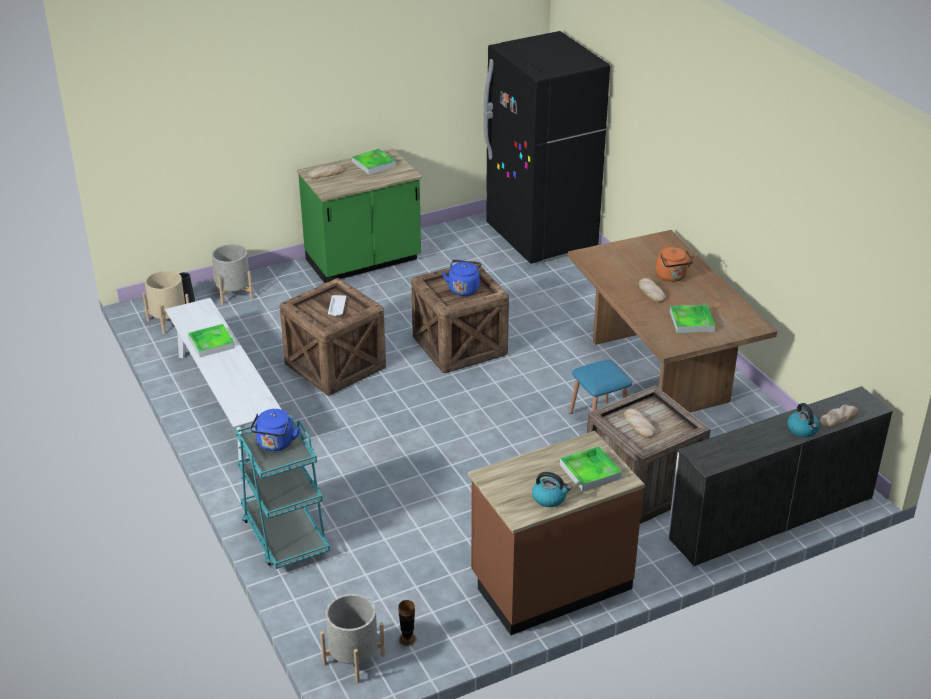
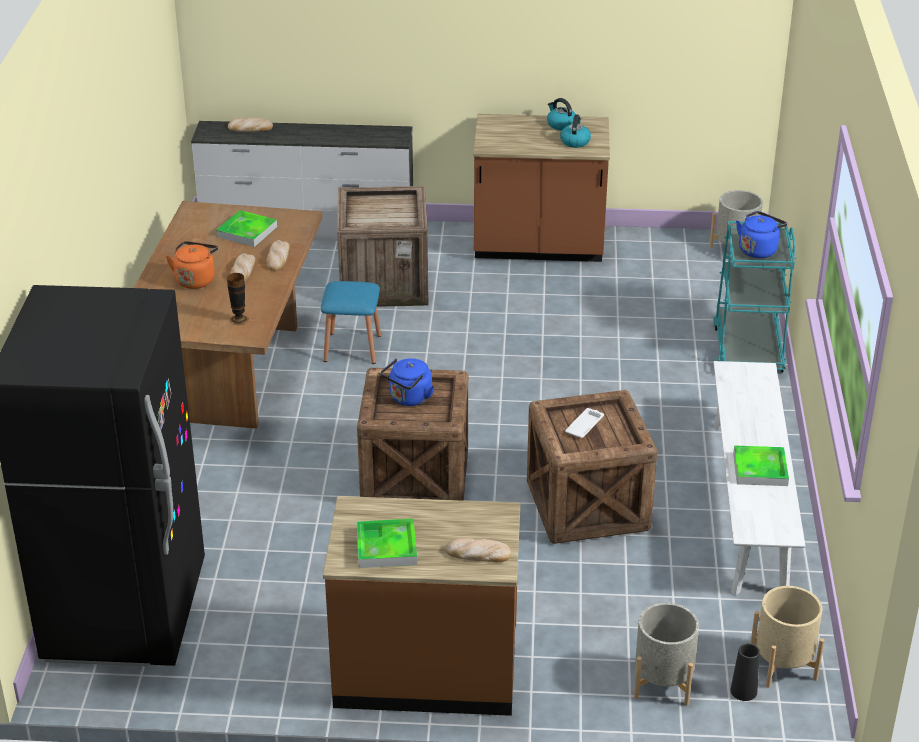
camera: 150 degrees left, 0 degrees up
(363, 262) = (426, 671): green counter -> brown counter
(407, 639) = (684, 250): vase -> vase (239, 320)
(590, 471) = (510, 130): tray -> none
(638, 425) = (391, 213): bread -> bread (278, 258)
(803, 430) = (291, 129): kettle -> kettle (575, 141)

